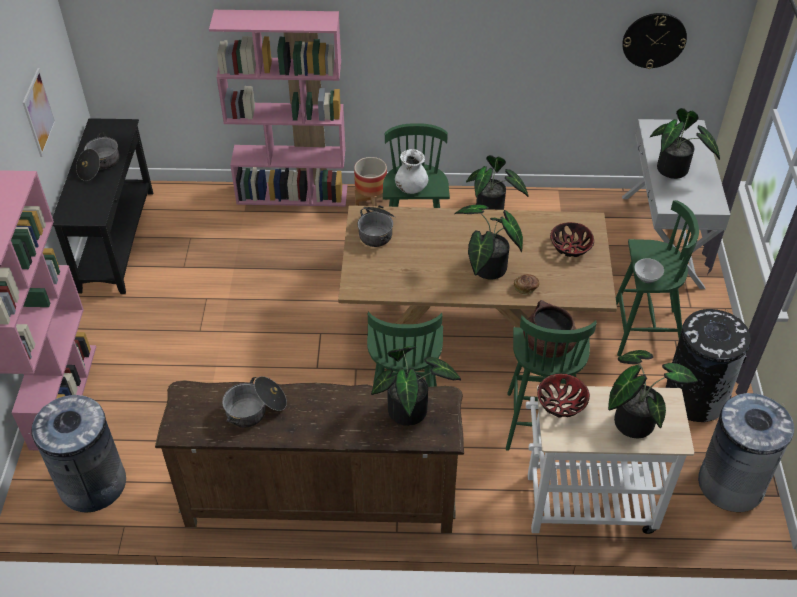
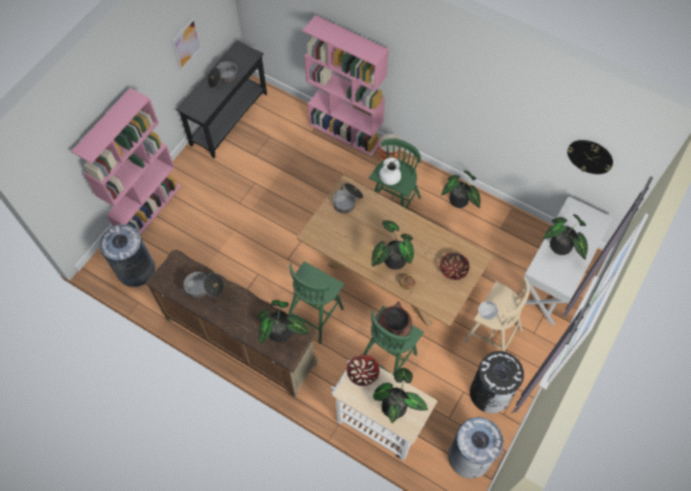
camera: 30 degrees right, 15 degrees up
(643, 333) = (491, 335): green stool -> beige stool

